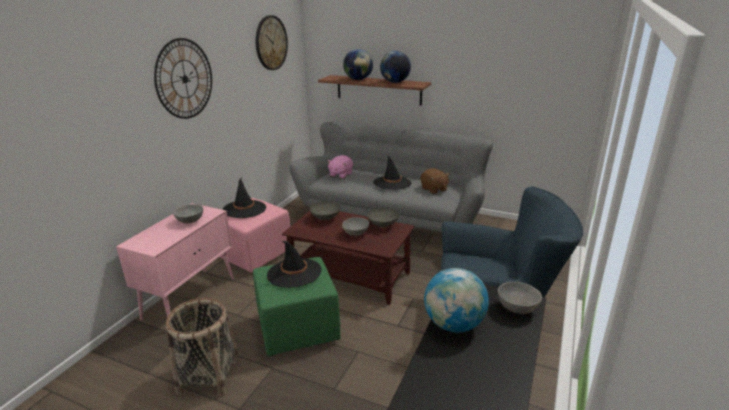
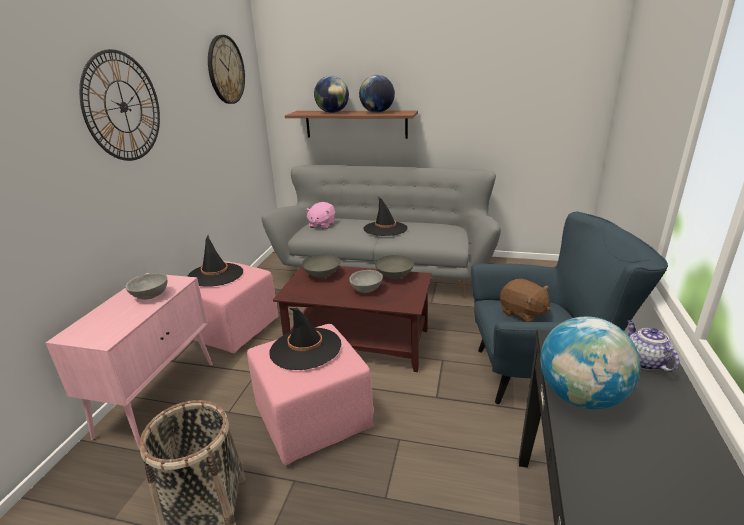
camera: 10 degrees left, 0 degrees up
(299, 328) = (314, 418): green ottoman -> pink ottoman
(434, 189) = (435, 231): brown plush toy -> brown plush toy (522, 313)
(516, 308) = (644, 361): grey bowl -> teapot

